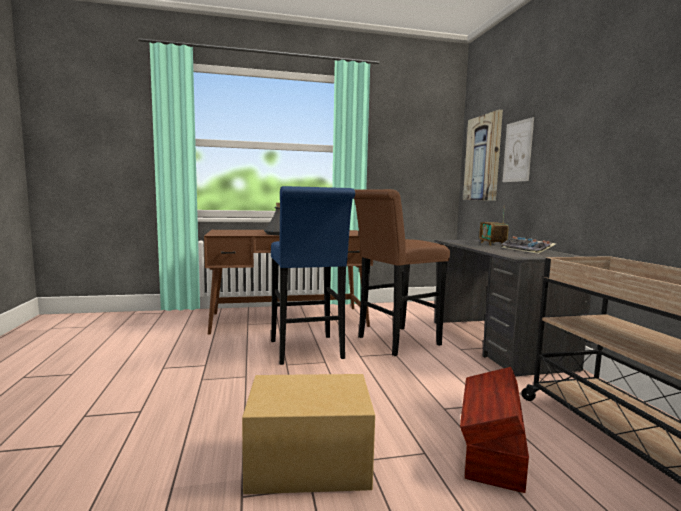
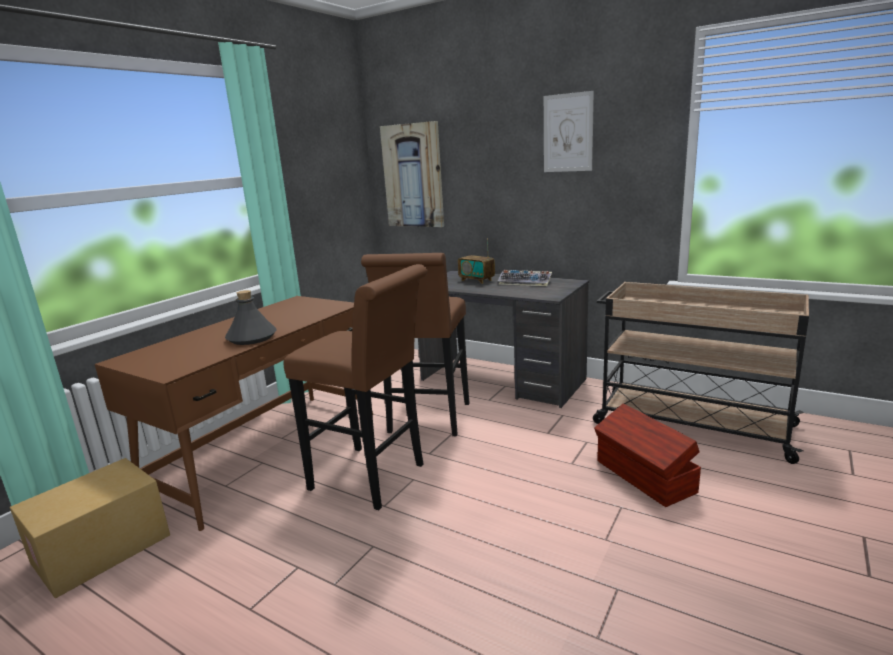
camera: 45 degrees left, 10 degrees up
(307, 352) = (374, 478): blue stool -> brown stool
(307, 463) = (582, 575): cardboard box -> cardboard box (101, 550)
(517, 151) = (470, 172): picture -> picture (568, 133)

